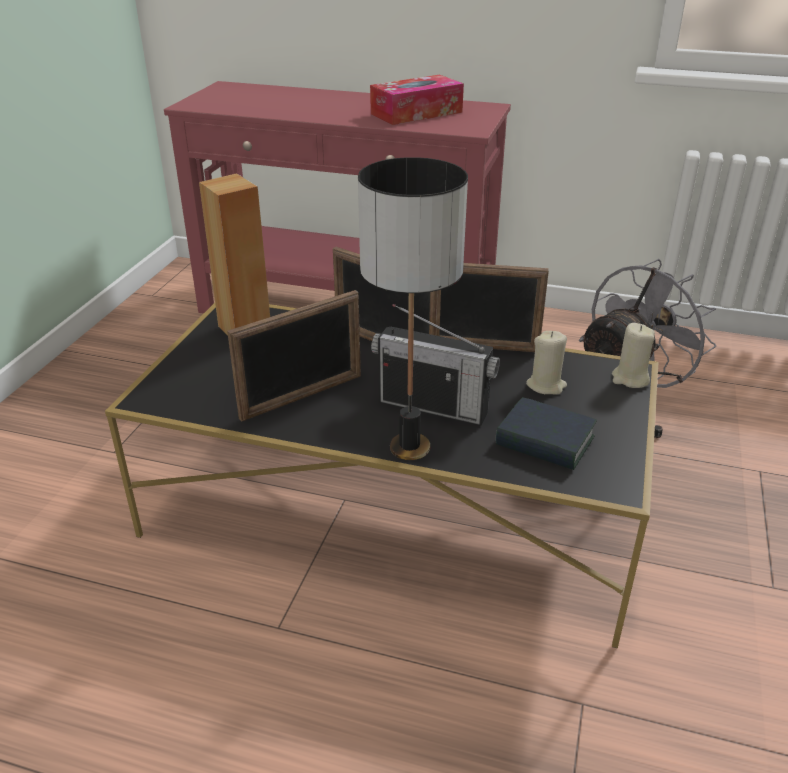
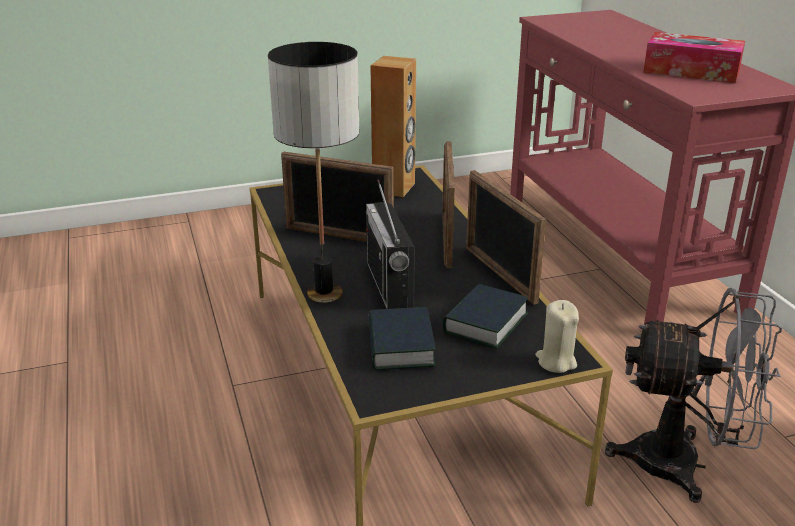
camera: 55 degrees right, 5 degrees down
(546, 385) = (485, 323): beige candle -> book

